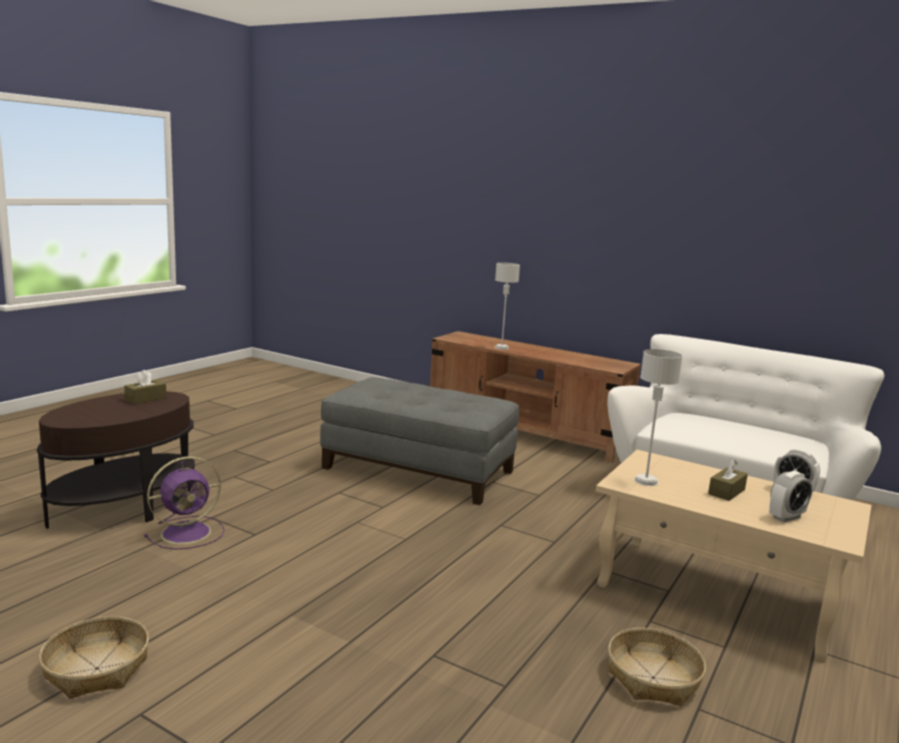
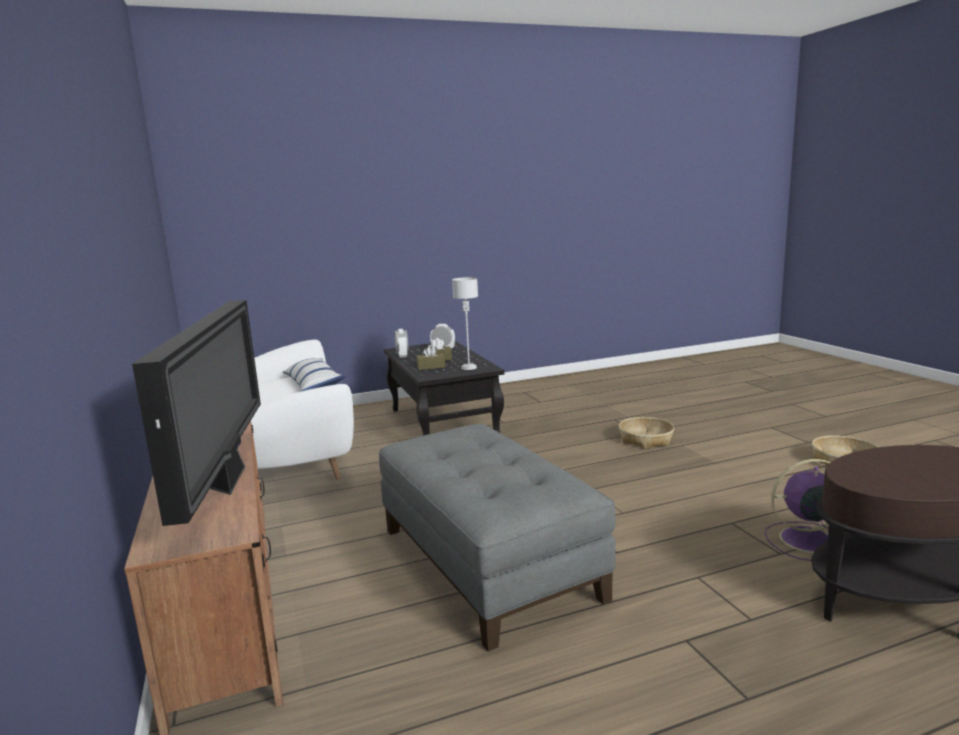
camera: 140 degrees left, 0 degrees up
(146, 398) = (894, 480): brown tissue box -> brown tissue box (431, 367)
(502, 348) = (229, 479): grey table lamp -> television
(653, 678) = (541, 410): basket -> basket (645, 439)
(718, 594) = (442, 423): beige coffee table -> black coffee table
(756, 449) = (313, 385): none -> pillow

